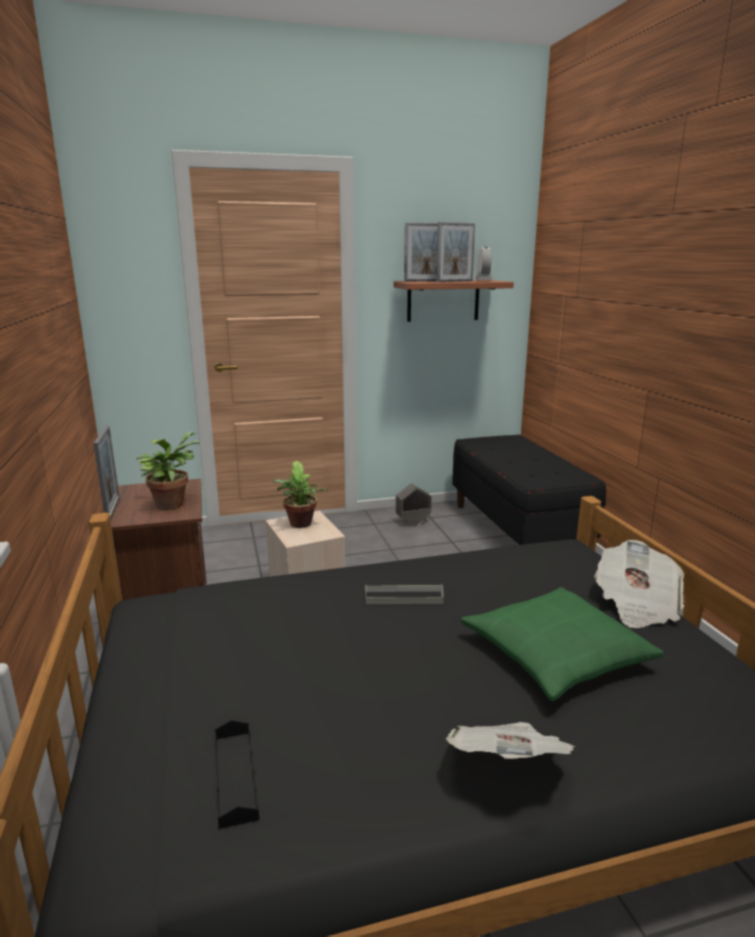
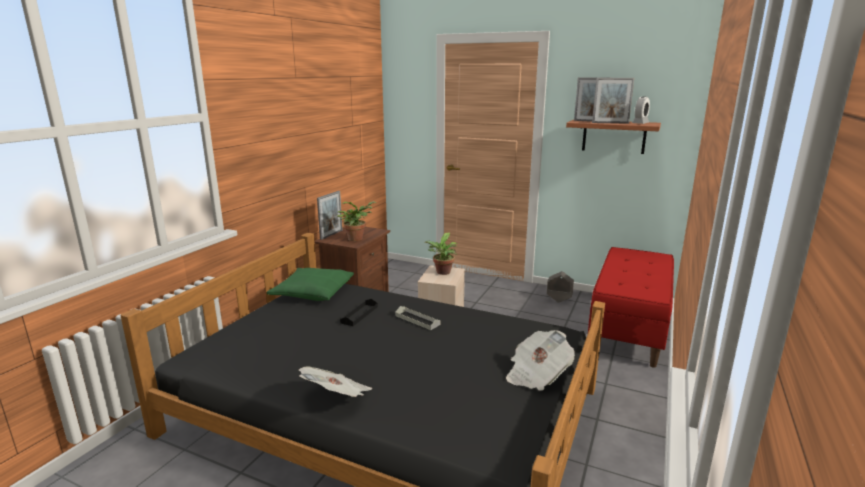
camera: 40 degrees right, 0 degrees up
(235, 776) = (251, 351): black tray -> black tray (359, 314)
(517, 531) = (629, 329): black bench -> red bench
(555, 655) = (440, 373): green pillow -> green pillow (312, 292)

